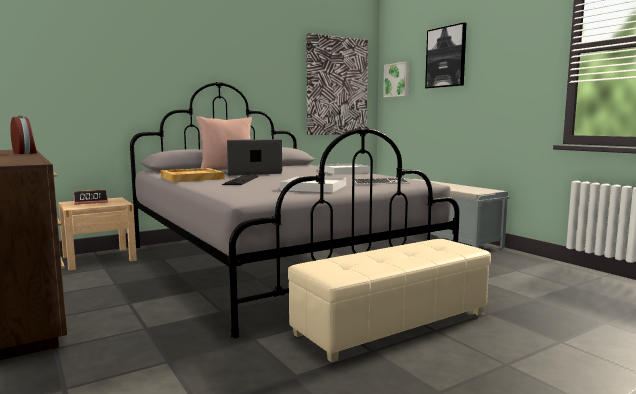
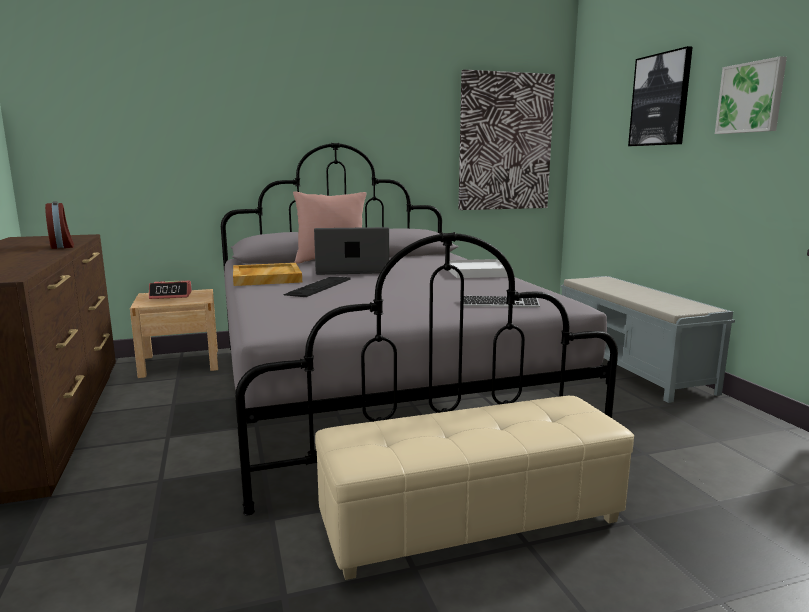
camera: 15 degrees right, 5 degrees up
(314, 187) = (393, 310): white tray -> none
(397, 80) = (593, 132): picture -> picture (751, 98)

